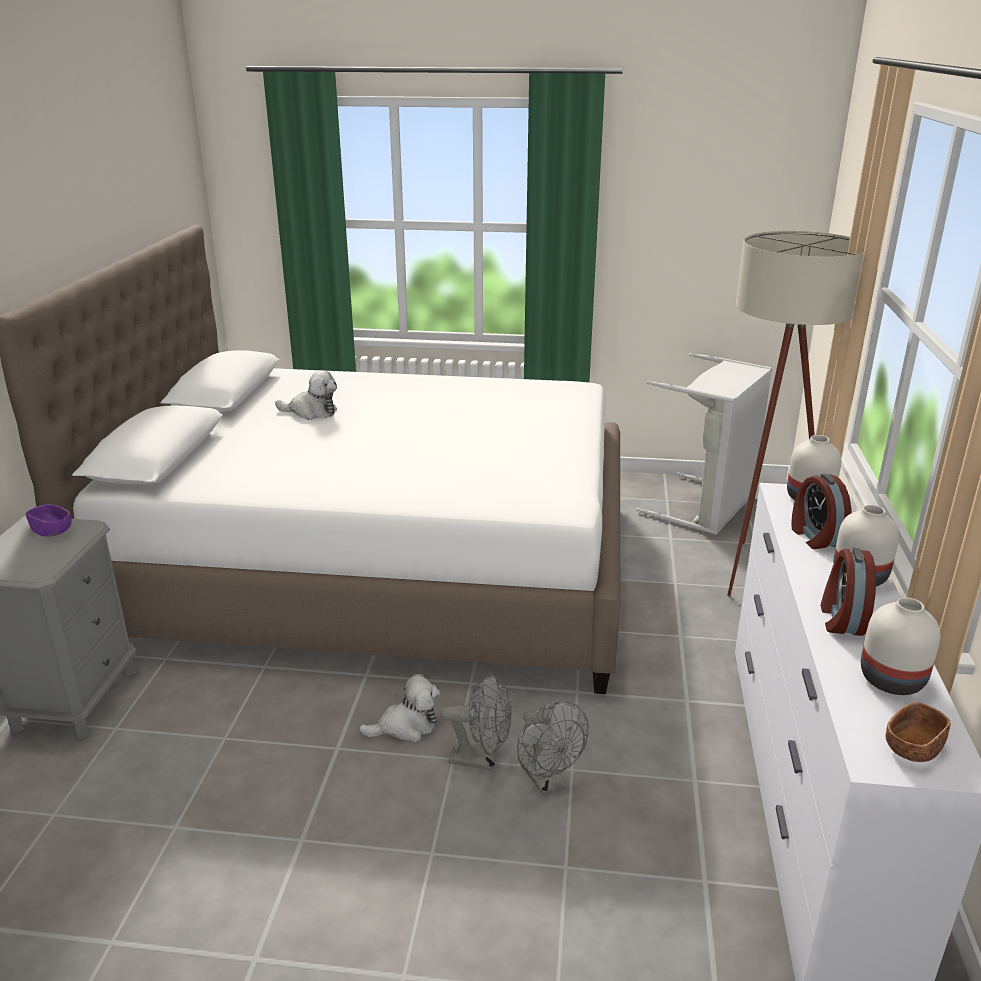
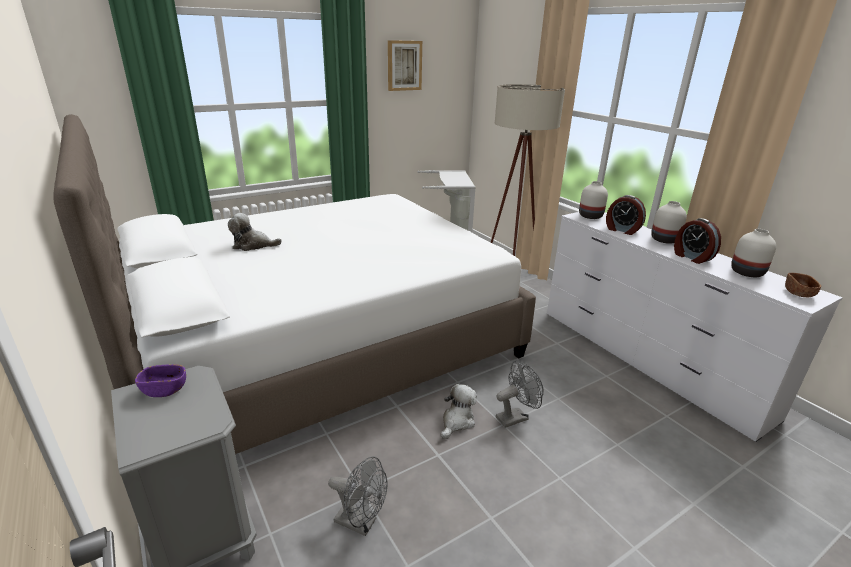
camera: 40 degrees left, 0 degrees up
(311, 412) = (253, 245): plush toy -> plush toy turned 150 degrees counterclockwise
(547, 781) = (556, 410): grey fan -> grey fan (361, 523)
(679, 177) = (404, 65): none -> picture

